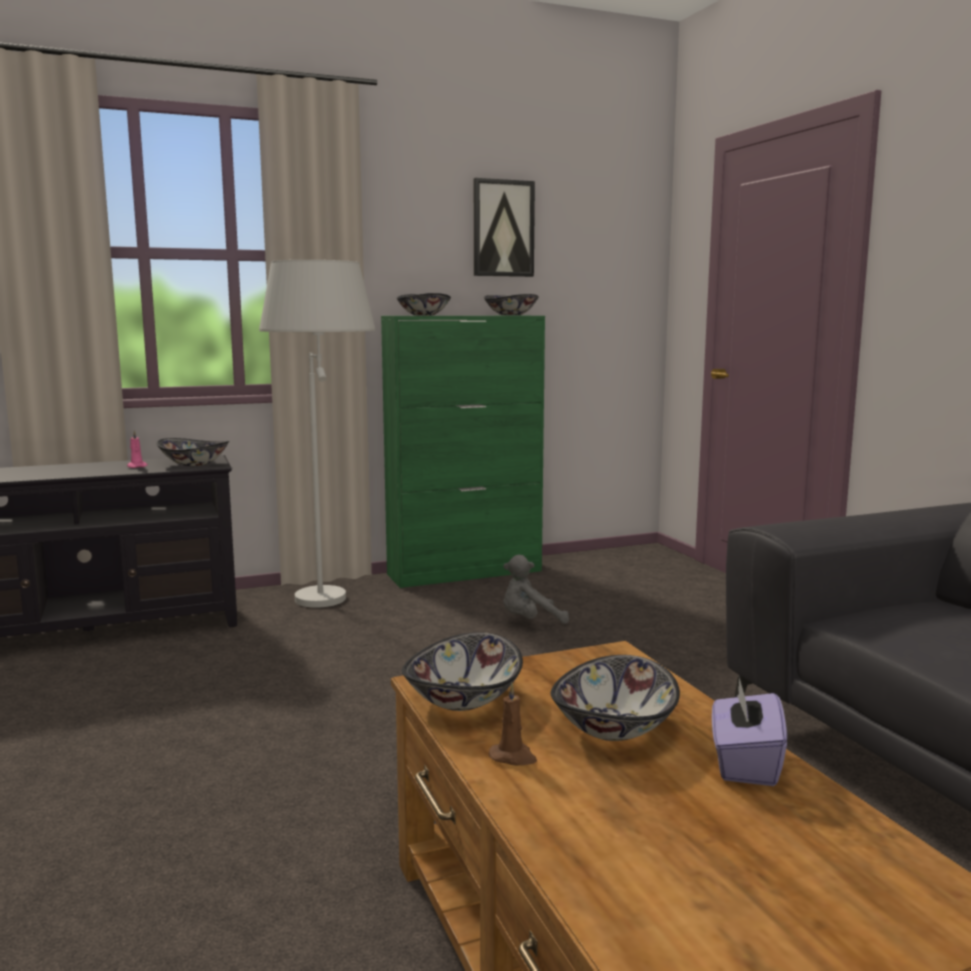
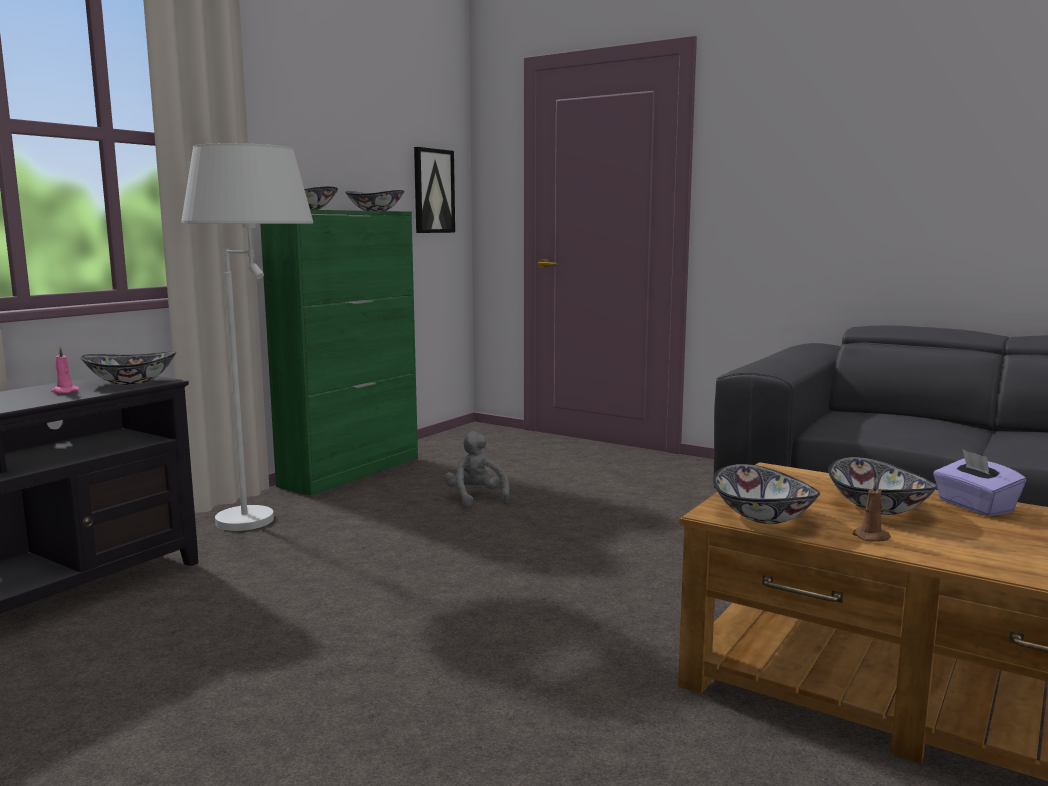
camera: 35 degrees left, 0 degrees up
(503, 228) = (354, 124): picture -> picture (433, 191)
(530, 621) = (476, 498): grey plush toy -> grey plush toy turned 120 degrees clockwise

